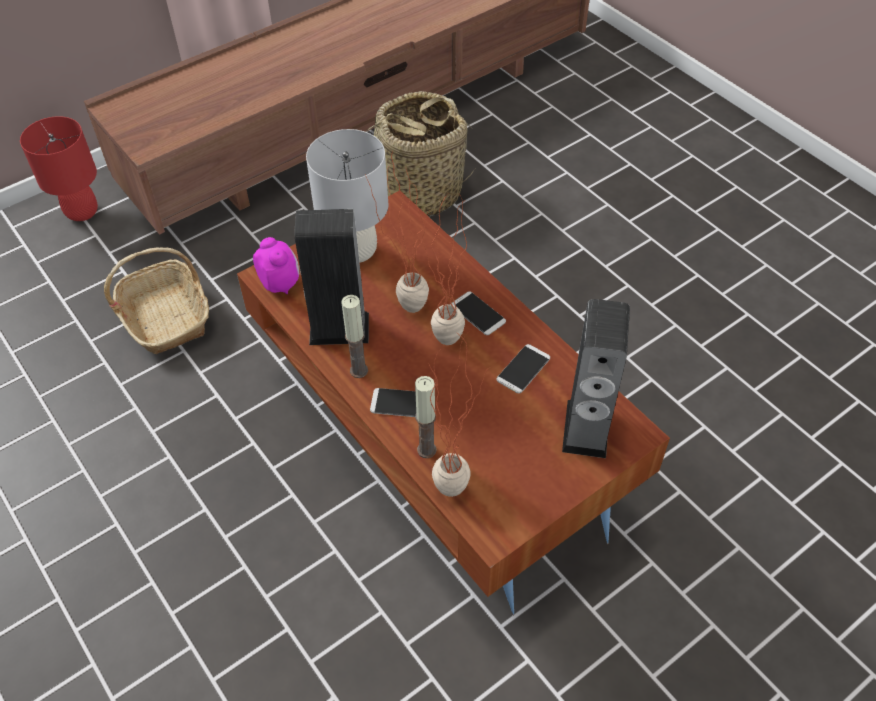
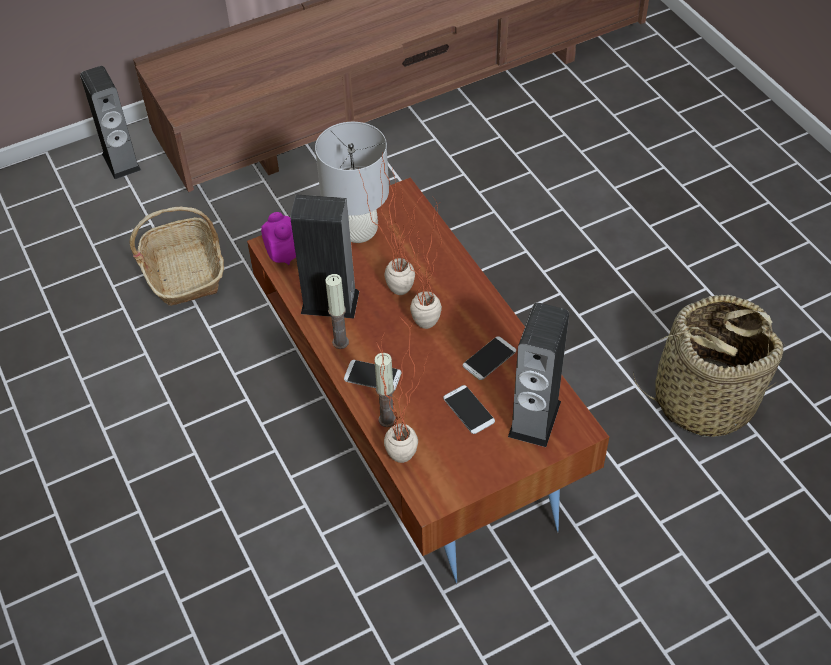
camera: 10 degrees right, 0 degrees up
(83, 212) = (121, 162): red table lamp -> speaker
(418, 192) = (444, 175): basket -> basket (703, 399)
(478, 314) = (458, 303): phone -> phone (468, 410)

